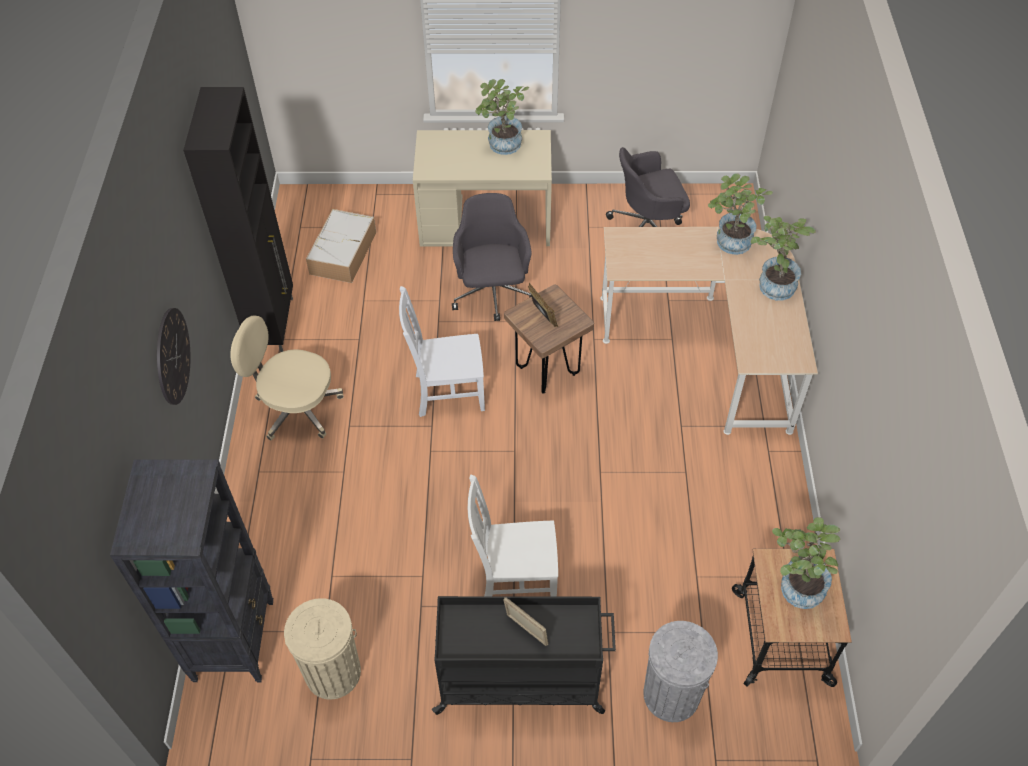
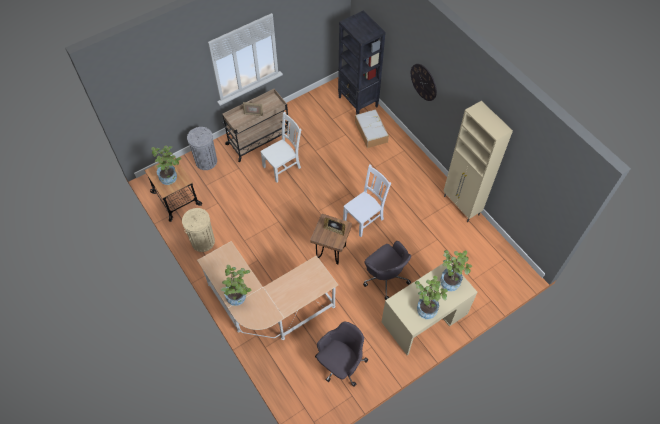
camera: 145 degrees right, 5 degrees up
(273, 325) = (461, 206): black cabinet -> beige cabinet
(296, 408) = (415, 179): beige office chair -> none
(333, 672) = (319, 110): beige trash can -> beige trash can (203, 241)
(343, 254) = (470, 257): storage box -> storage box (370, 131)
(521, 679) = (258, 140): black cart -> beige cart
(729, 244) = (272, 310): potted plant -> potted plant (450, 279)

